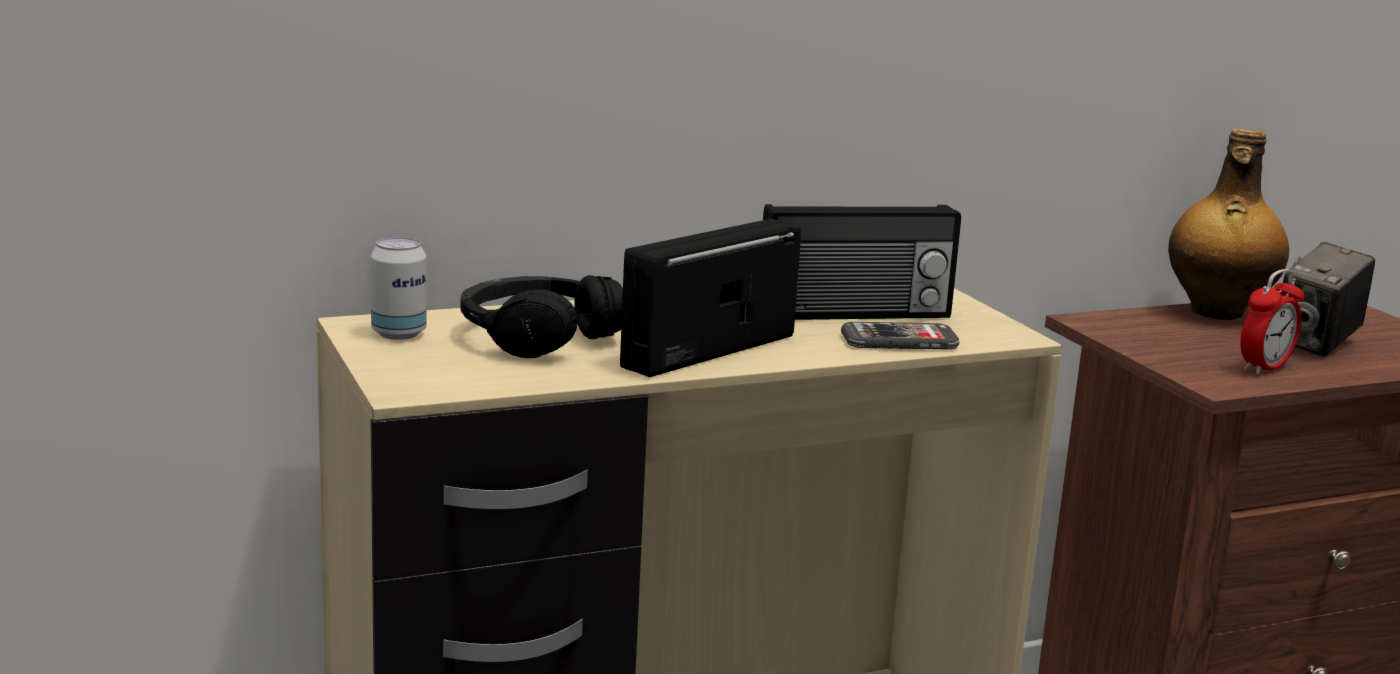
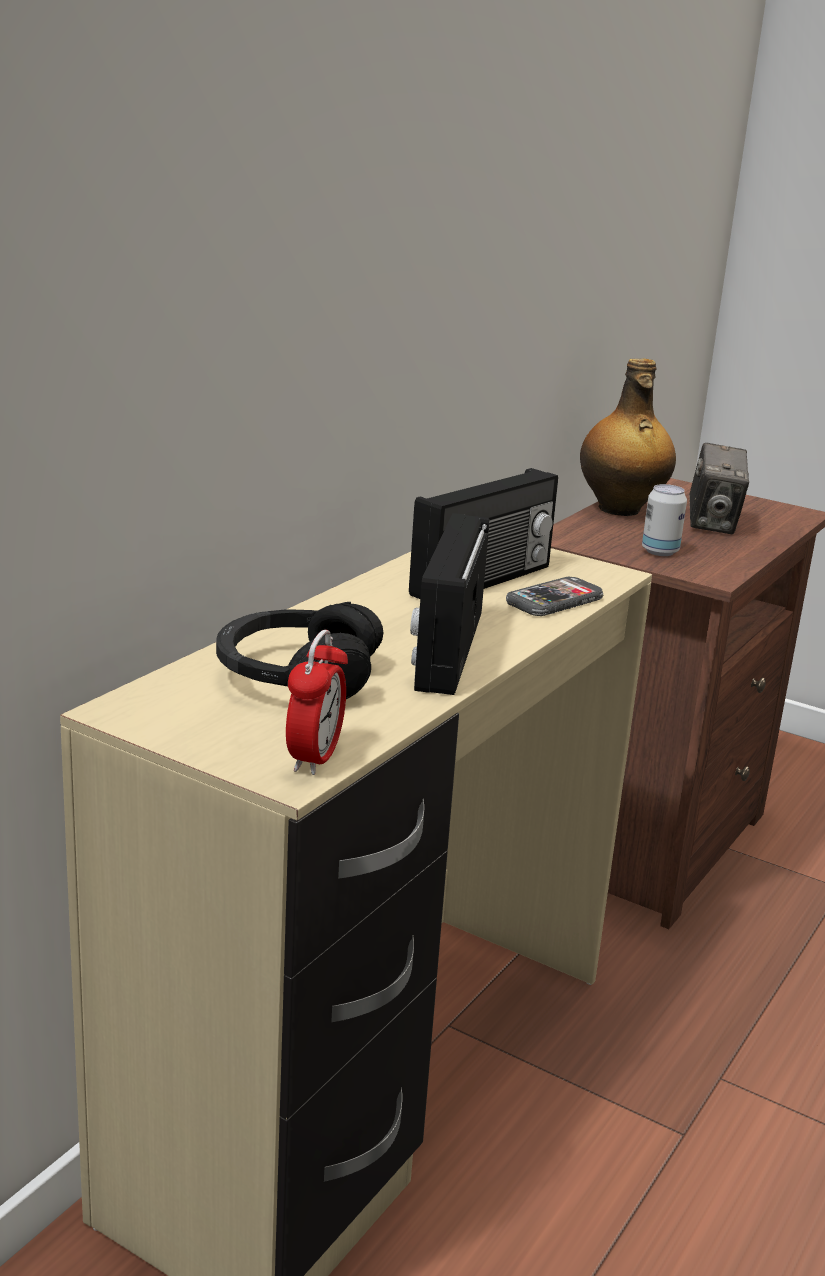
camera: 35 degrees left, 5 degrees up
(398, 333) = (172, 710): can -> can (660, 551)
(1264, 368) = (717, 553): alarm clock -> alarm clock (315, 758)

